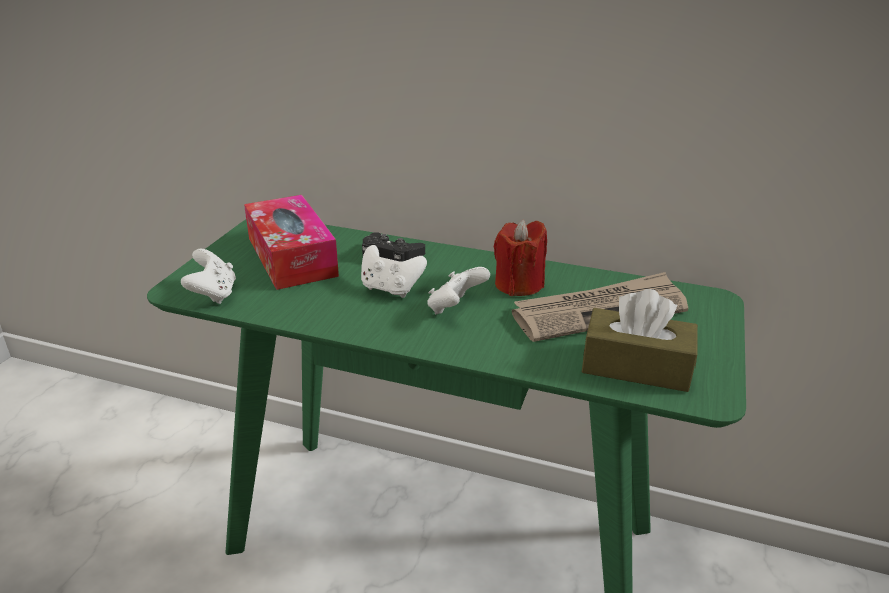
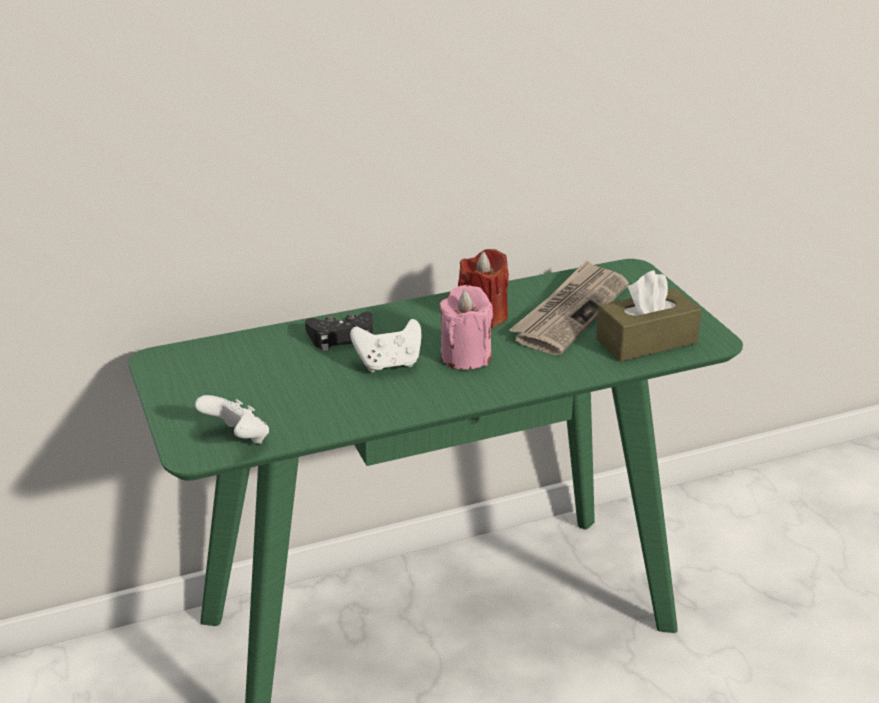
camera: 40 degrees left, 0 degrees up
(291, 256) = (249, 376): tissue box -> none
(455, 308) = (465, 356): white game controller -> pink candle

